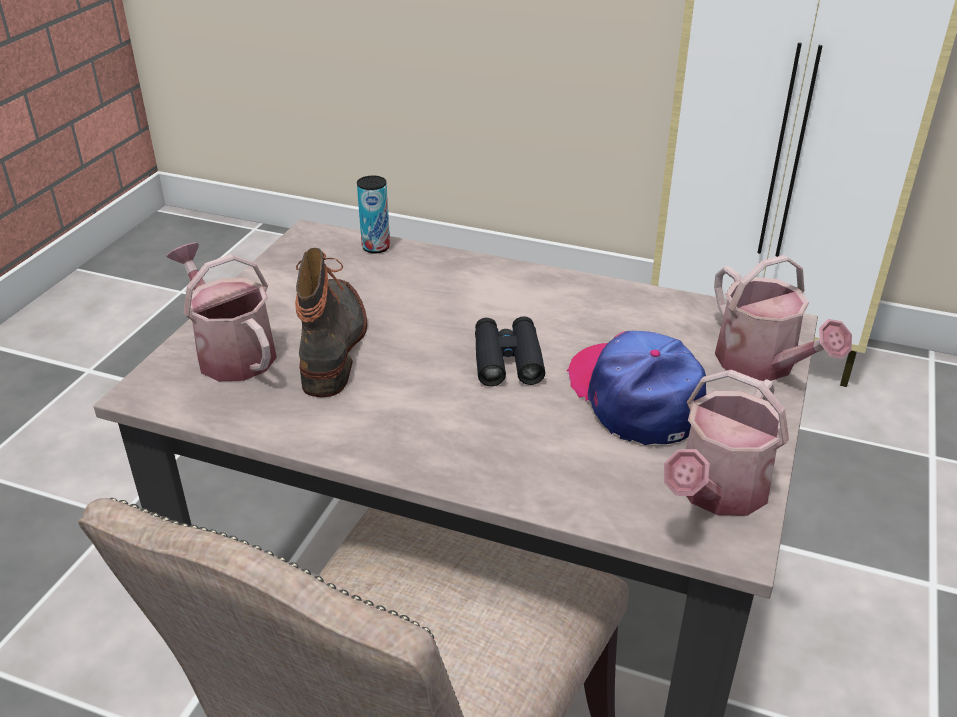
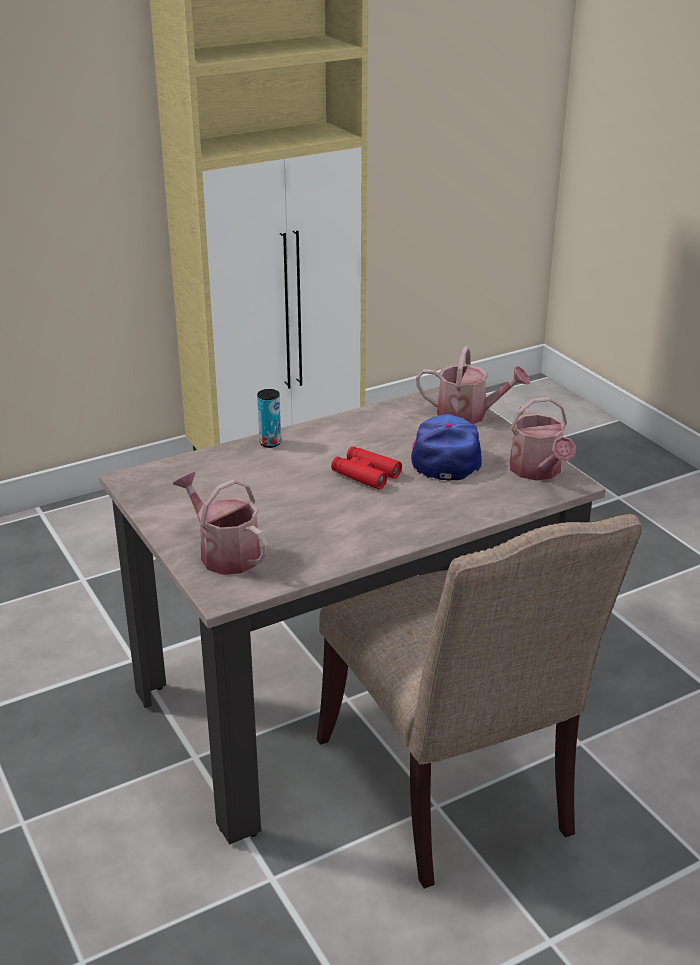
camera: 50 degrees left, 5 degrees down
(231, 352) = (224, 553): watering can -> watering can turned 45 degrees clockwise
(333, 344) = (270, 518): boot -> none
(376, 247) = (184, 464): can -> can (270, 443)
(507, 360) = (365, 474): black binoculars -> red binoculars
(635, 396) = (445, 456): cap -> cap turned 75 degrees clockwise

